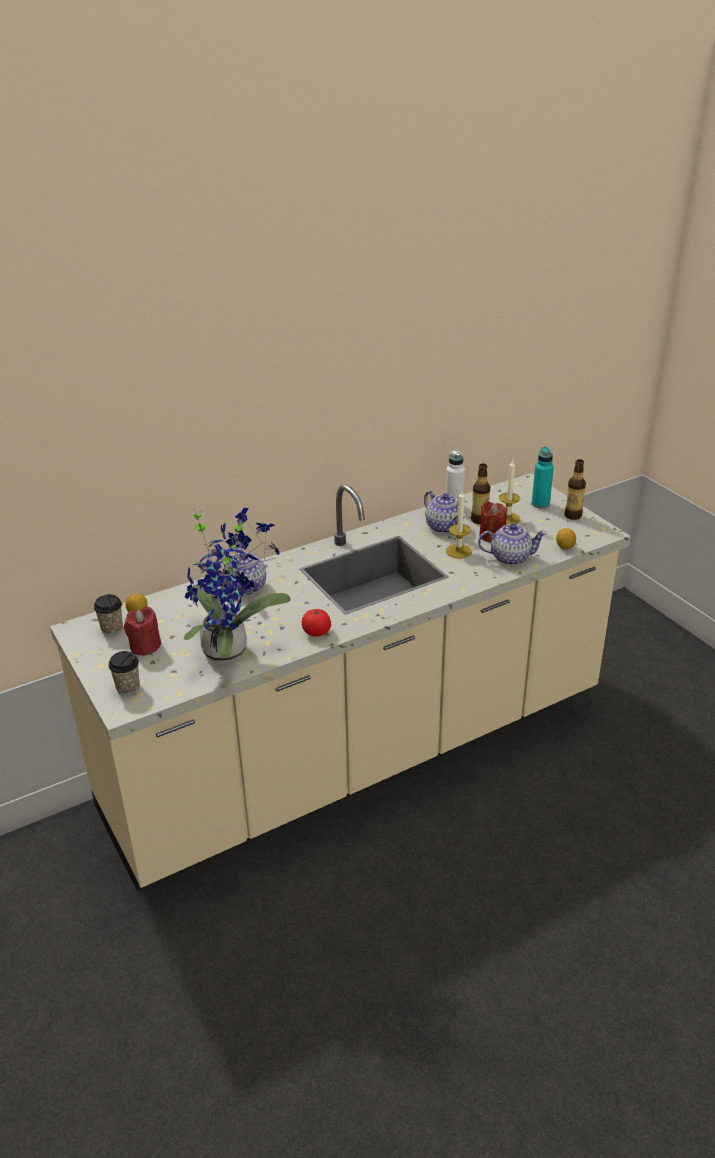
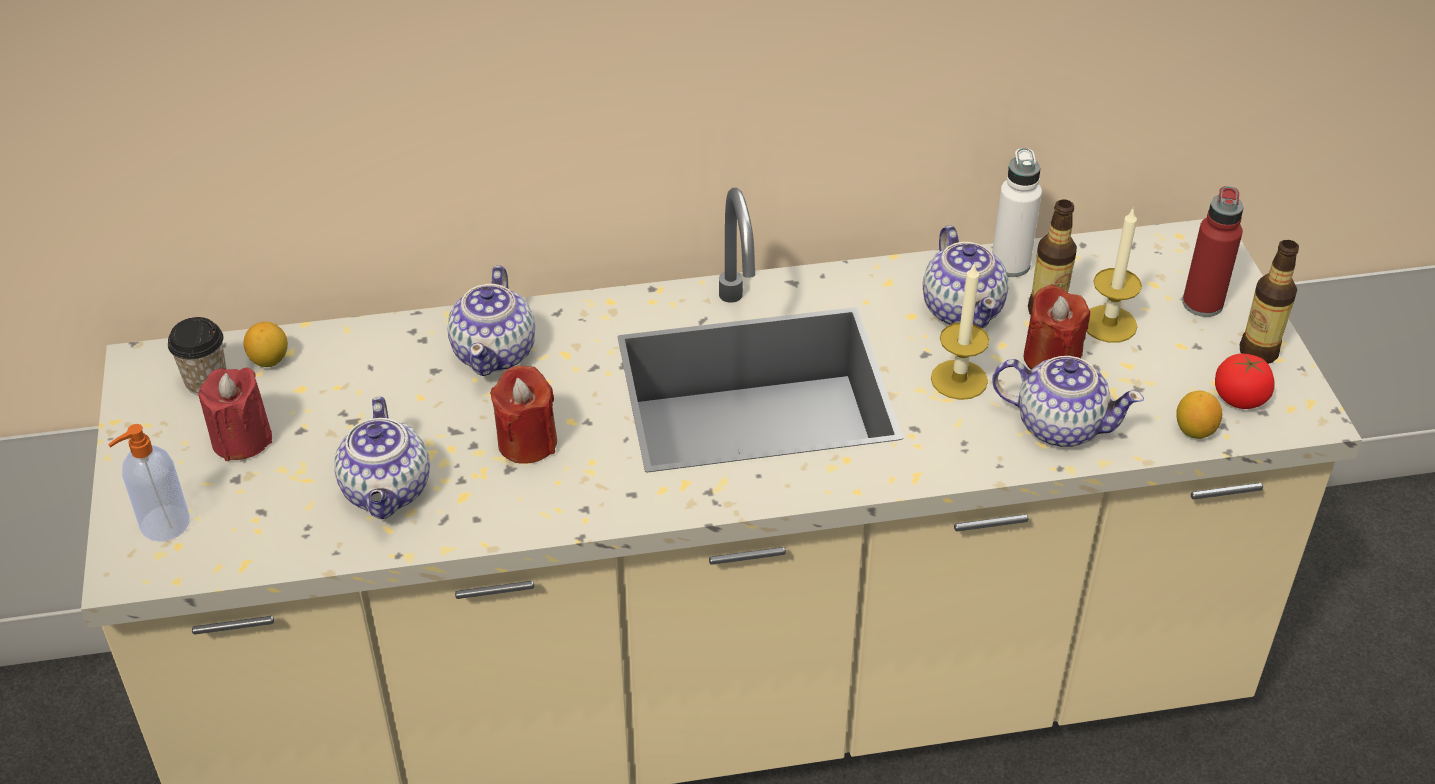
camera: 20 degrees right, 10 degrees up
(128, 687) = (163, 525): cup -> soap dispenser
(230, 649) = (388, 492): potted plant -> teapot
(284, 616) = (527, 442): none -> red candle
(316, 632) = (568, 499): tomato -> tomato (1239, 398)
(540, 504) = (1202, 304): turquoise bottle -> red bottle

